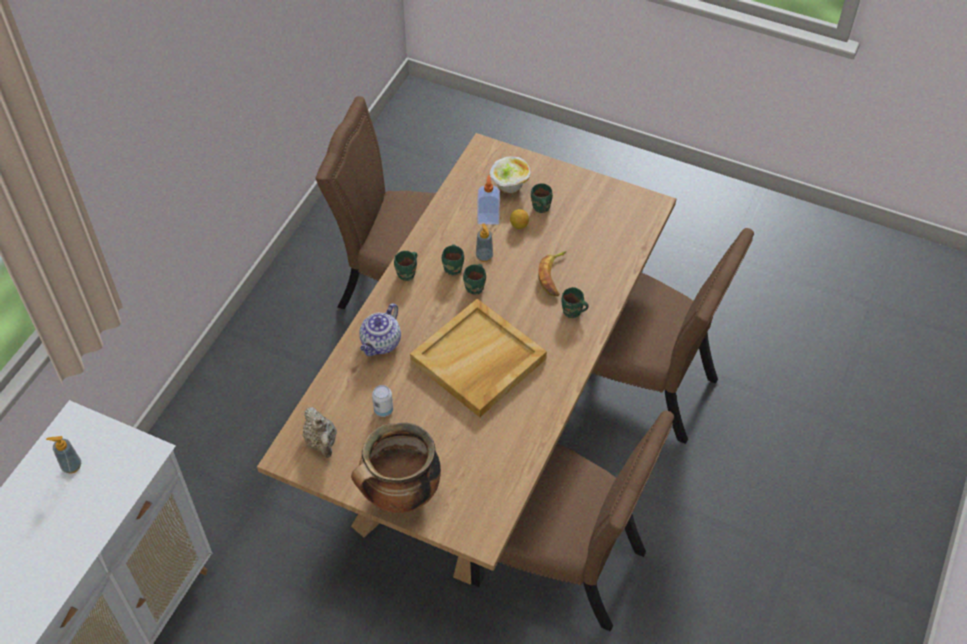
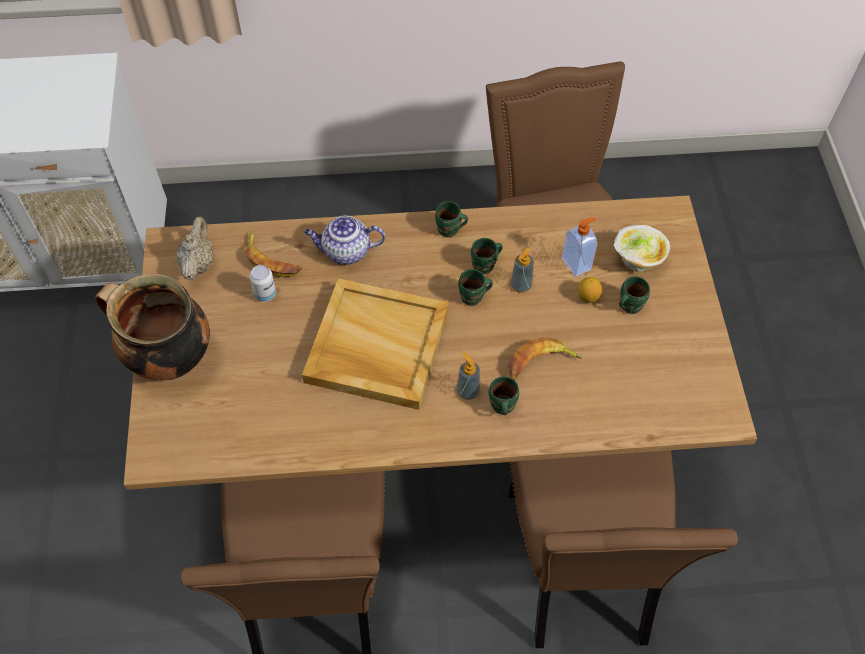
camera: 60 degrees right, 5 degrees up
(71, 466) = (49, 90): soap dispenser -> soap dispenser (467, 391)
(322, 442) = (198, 263): beige teapot -> beige teapot turned 150 degrees clockwise
(354, 393) = (271, 260): none -> banana

